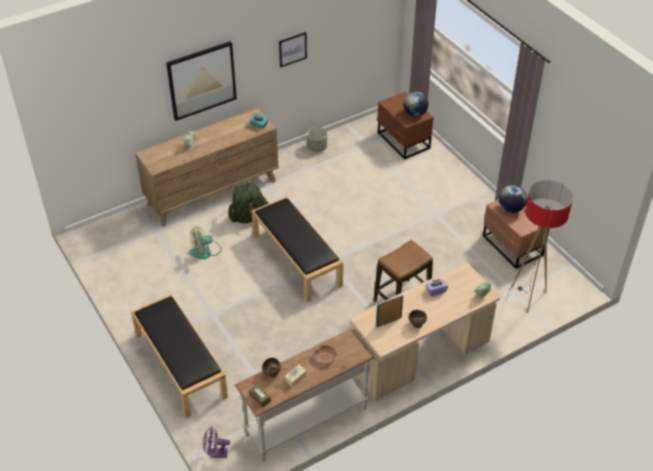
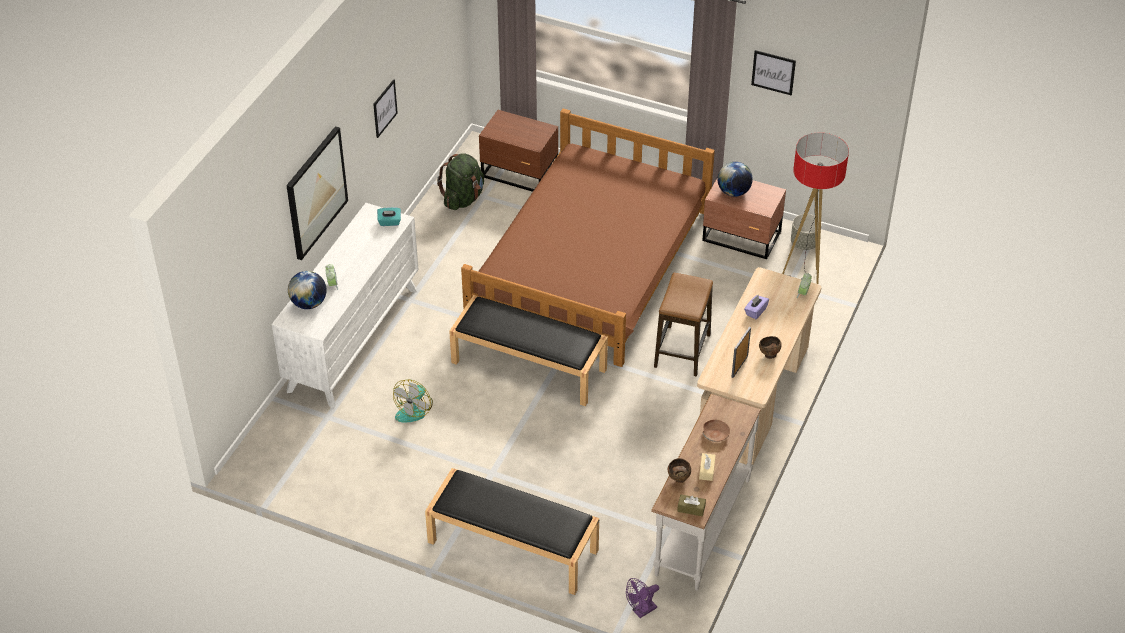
camera: 35 degrees left, 0 degrees up
(212, 192) = (353, 338): brown dresser -> white dresser
(249, 217) = (426, 345): green backpack -> green backpack (463, 199)
(317, 148) = (427, 227): grey planter -> grey planter (804, 243)
(395, 216) = (590, 264): none -> brown bed
(415, 113) = (534, 131): globe -> globe (309, 303)
(563, 128) = (773, 72): none -> picture

